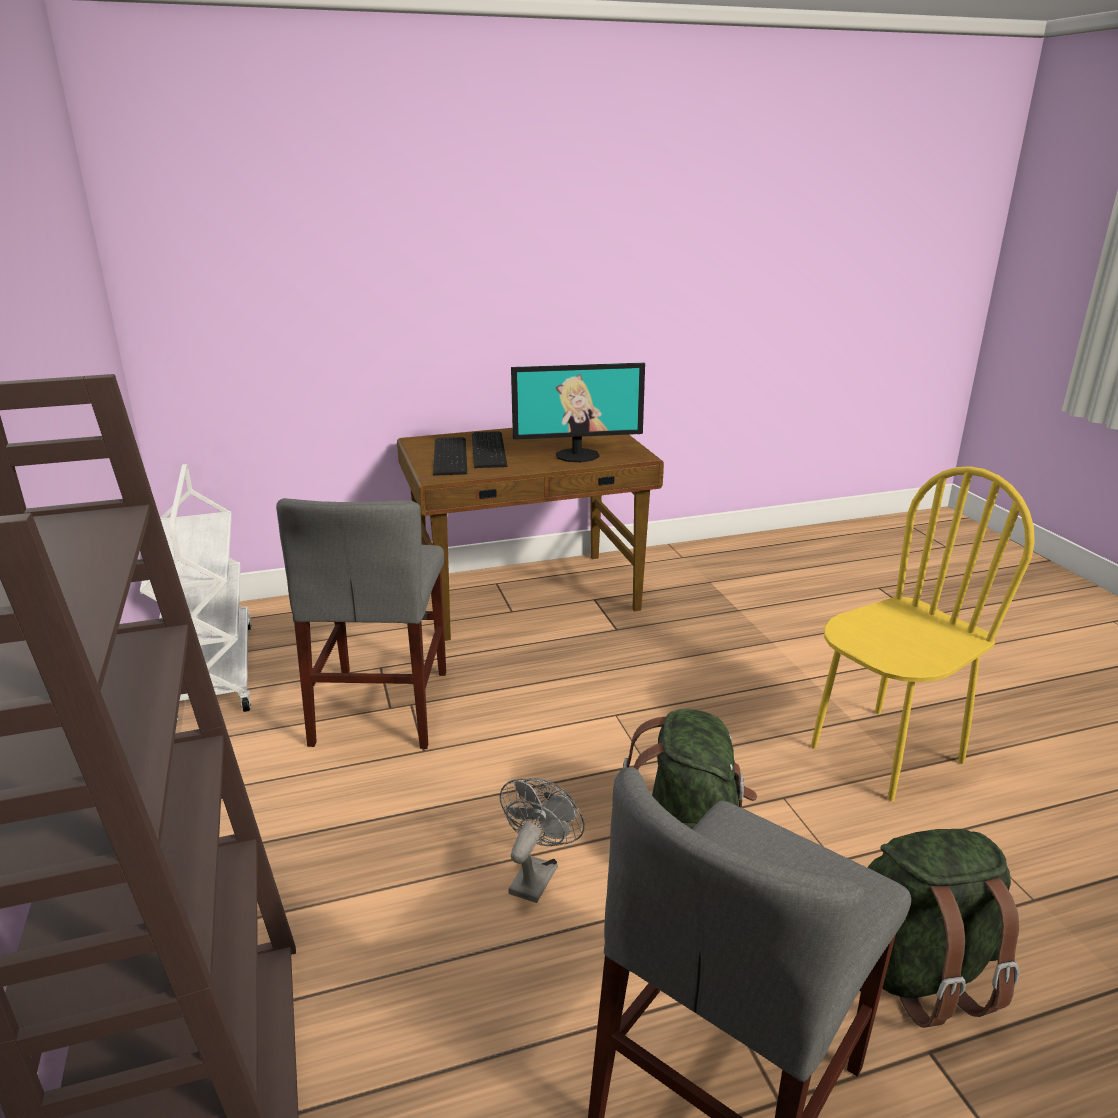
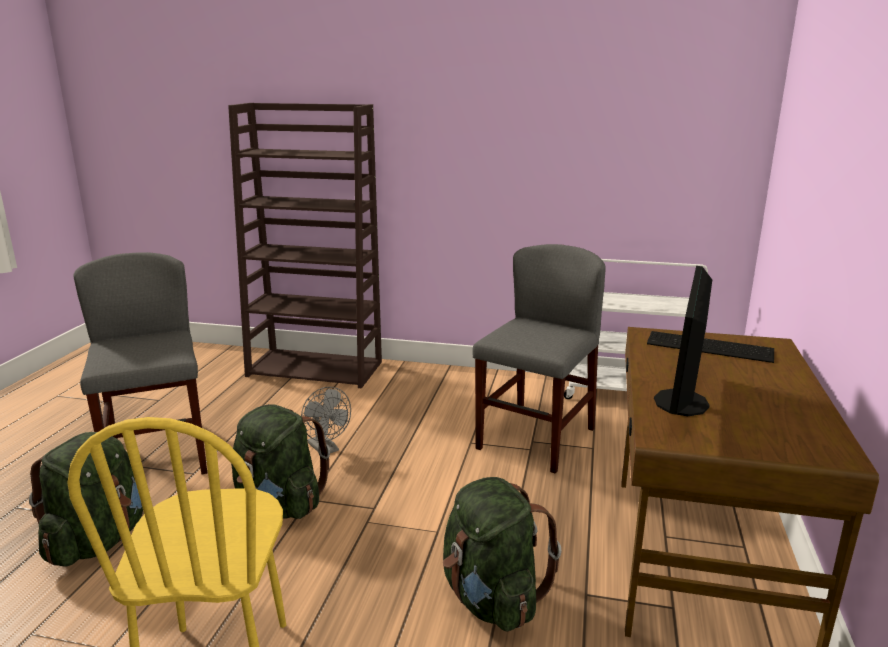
camera: 120 degrees right, 5 degrees down
(381, 707) = (536, 438): grey chair -> grey chair turned 90 degrees clockwise
(490, 449) = (728, 367): keyboard -> none
(666, 663) = (491, 598): none -> green backpack

